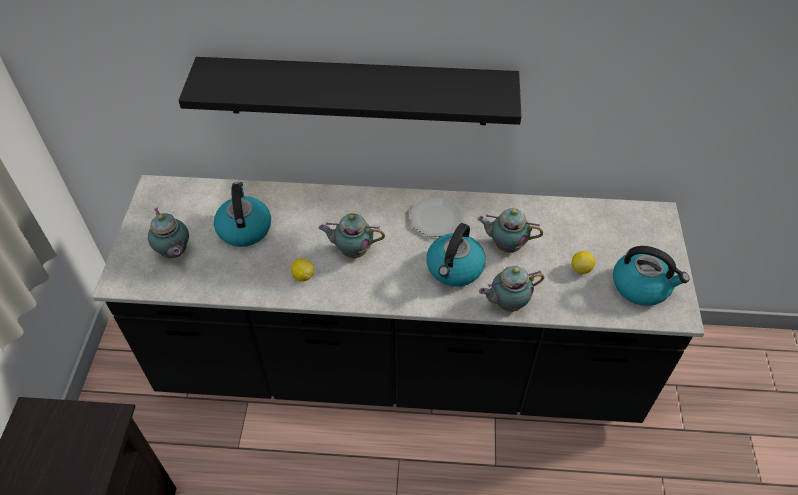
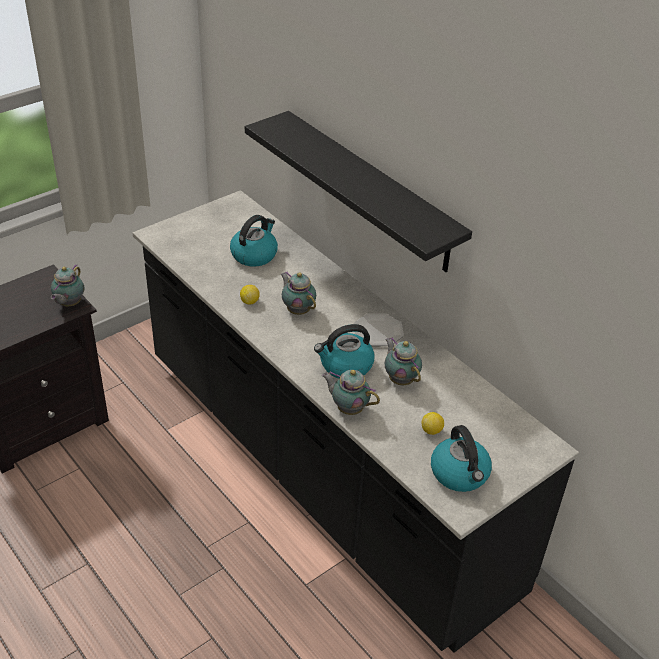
camera: 45 degrees right, 10 degrees down
(174, 253) = (200, 240): teapot -> teapot (69, 304)

